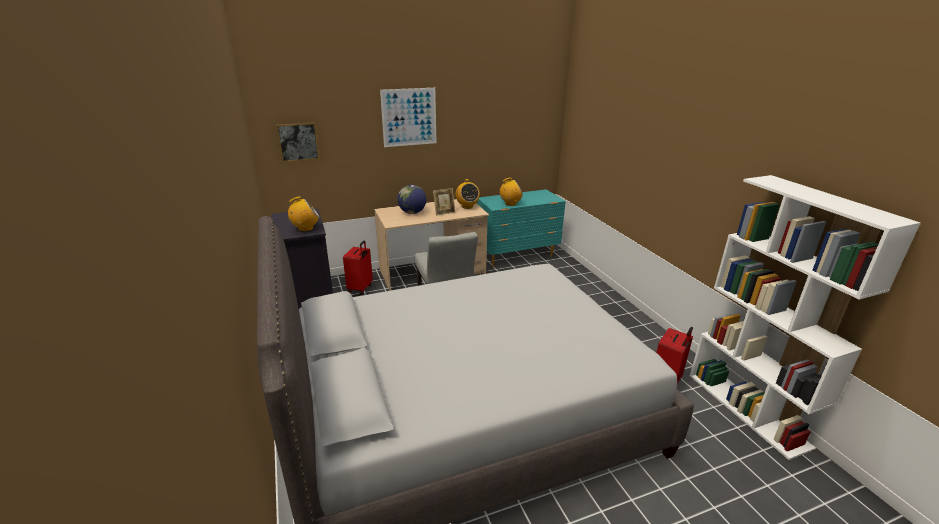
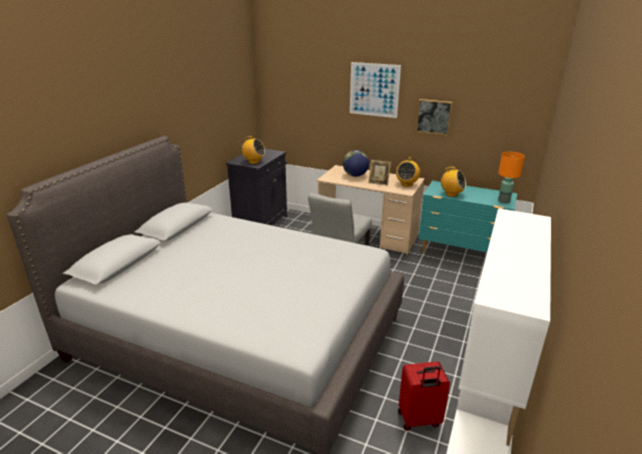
camera: 45 degrees right, 0 degrees up
(298, 142) = (286, 96): picture -> picture (434, 117)
(360, 288) = (303, 226): red suitcase -> none
(549, 197) = (504, 201): none -> orange table lamp

